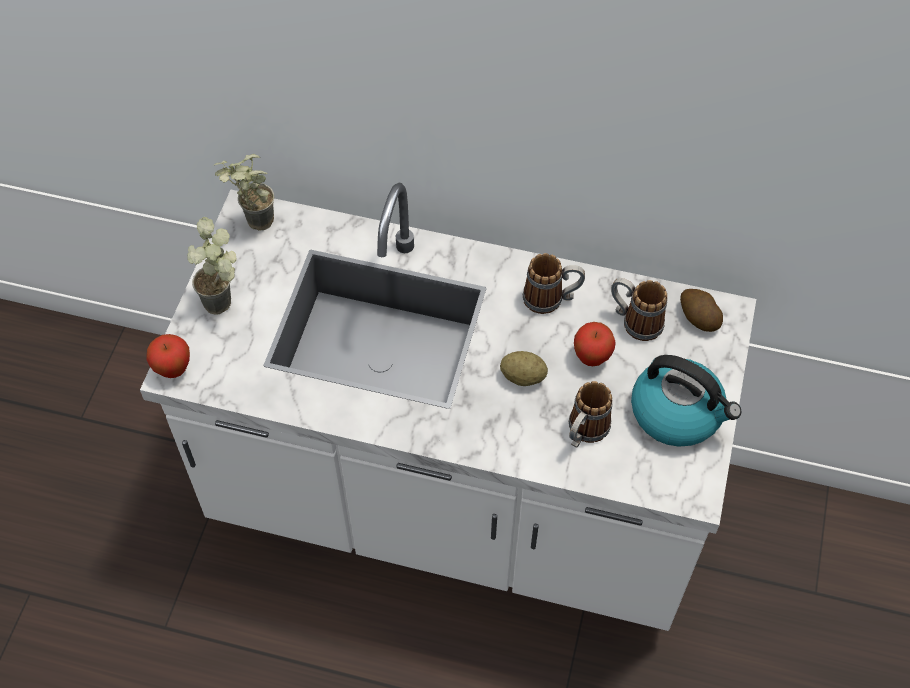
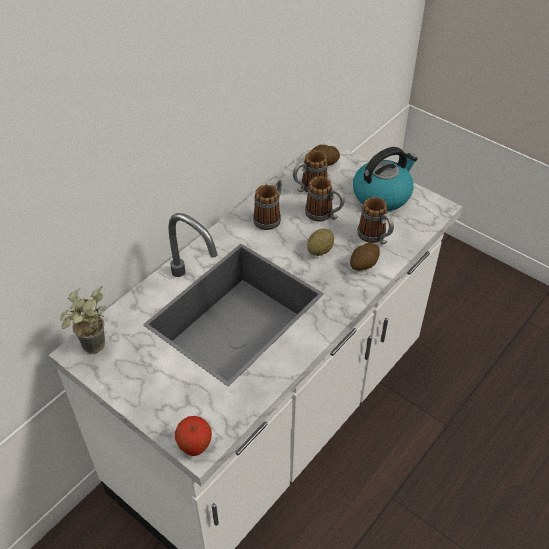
camera: 65 degrees left, 10 degrees down
(226, 304) = (156, 392): potted plant -> none
(524, 436) = (363, 265): none -> potato
(591, 358) = (324, 215): apple -> mug

